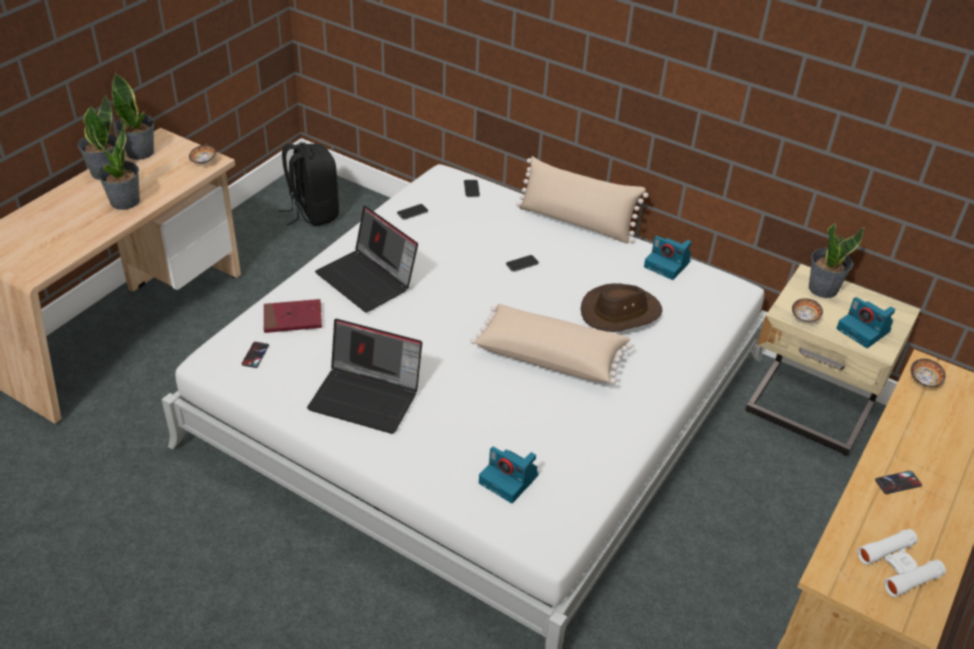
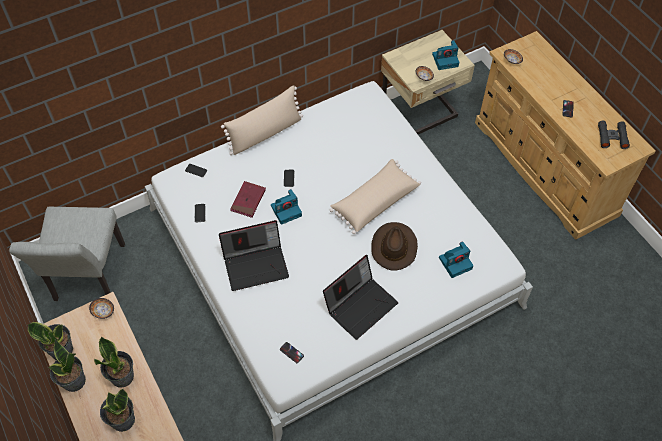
camera: 60 degrees left, 15 degrees up
(293, 319) = (268, 320): red book -> red book (248, 200)
(313, 212) = (88, 278): black backpack -> grey chair
(620, 312) = (360, 152): brown hat -> brown hat (393, 247)
(668, 265) = (333, 110): camera -> camera (286, 210)
(822, 288) = (406, 57): potted plant -> potted plant (122, 420)
(898, 567) = (612, 137): white binoculars -> black binoculars

